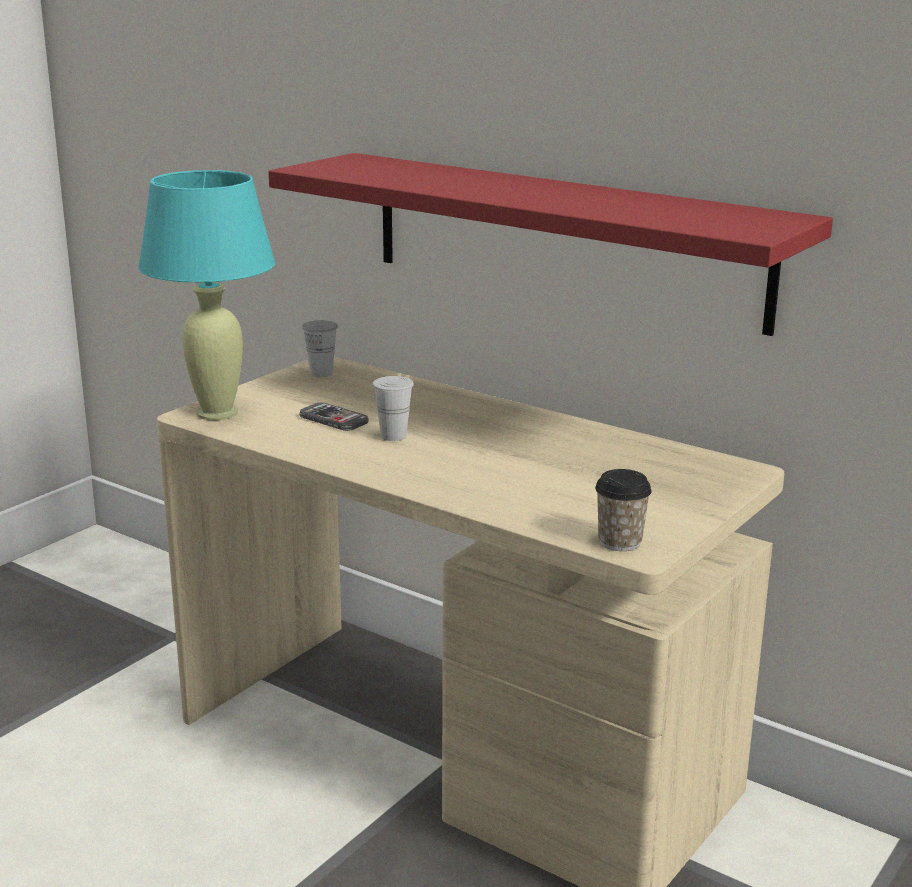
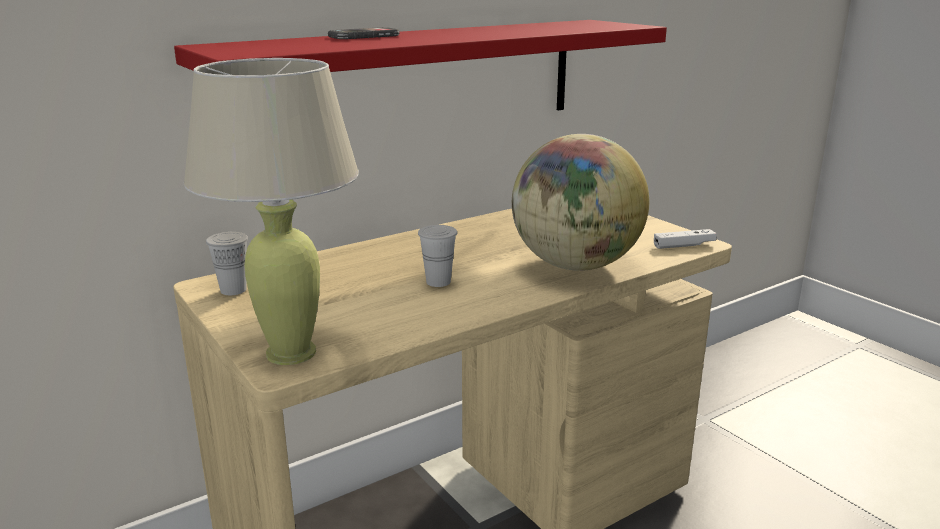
camera: 70 degrees left, 0 degrees up
(217, 412) = (290, 353): turquoise table lamp -> beige table lamp
(333, 419) = (372, 299): phone -> phone (364, 36)
(491, 488) = (575, 265): none -> globe
(620, 542) = (684, 245): cup -> white game controller

